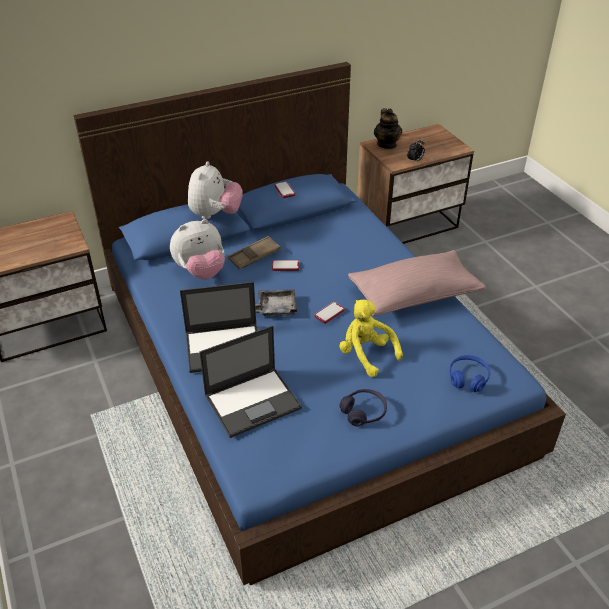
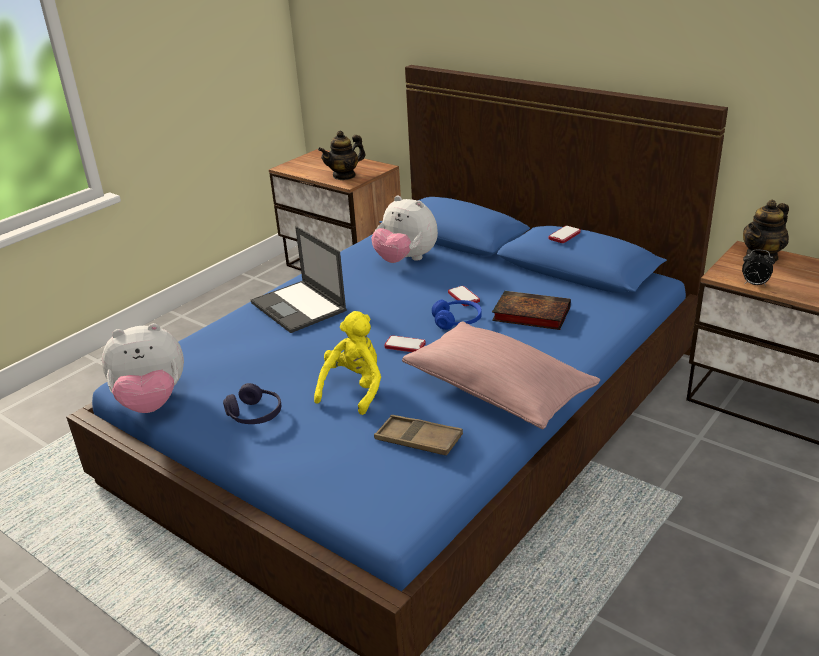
camera: 65 degrees right, 10 degrees down
(54, 243) = (344, 176): none -> teapot
(215, 214) = (473, 220): plush toy -> plush toy (152, 402)
(253, 401) = (230, 344): laptop -> none
(254, 256) = (462, 276): brown tray -> brown tray (418, 440)
(275, 308) = (383, 313): grey tray -> none
(334, 249) = (529, 314): none -> book
(468, 378) = (366, 476): blue headphones -> blue headphones (457, 321)

